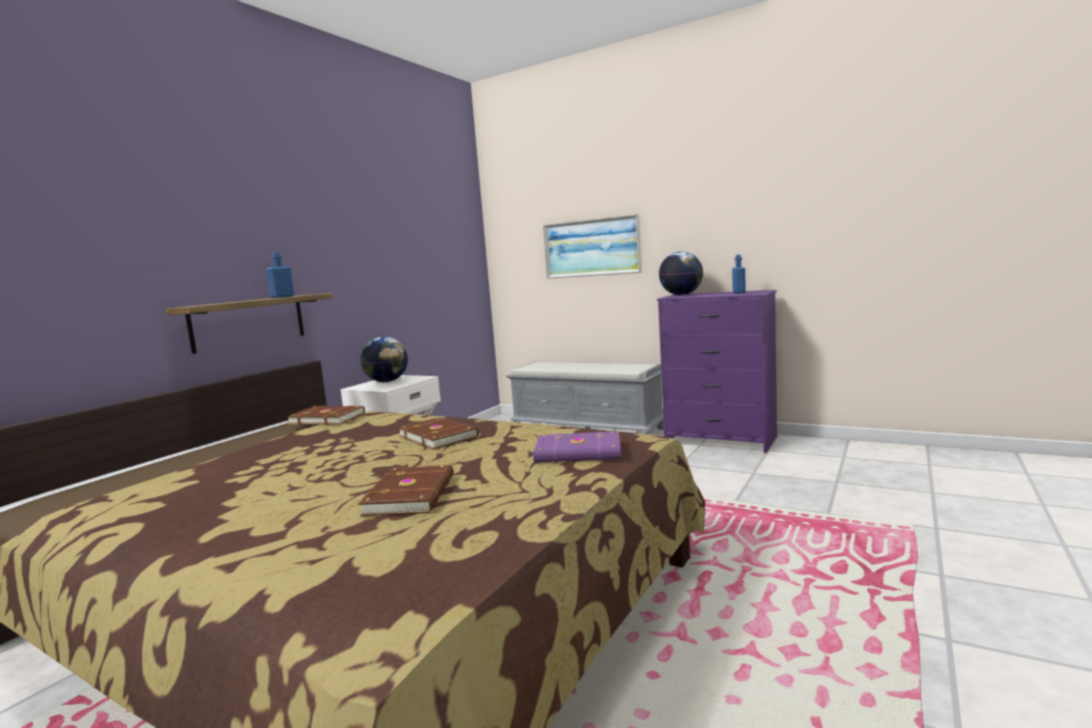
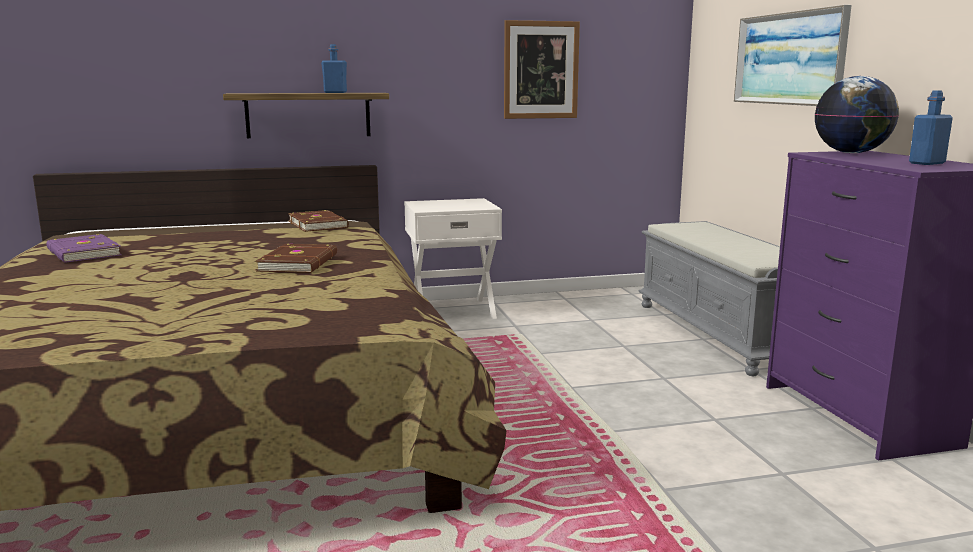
camera: 45 degrees right, 5 degrees up
(387, 381) = (451, 203): globe -> none
(412, 267) = (541, 70): none -> picture
(412, 494) = (128, 297): brown book -> none
(579, 453) = (298, 314): purple book -> purple book (82, 253)

